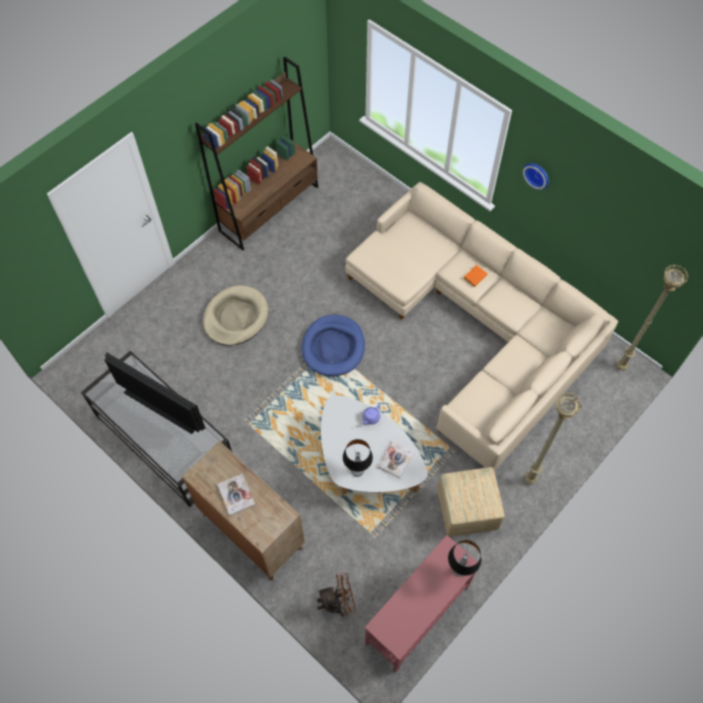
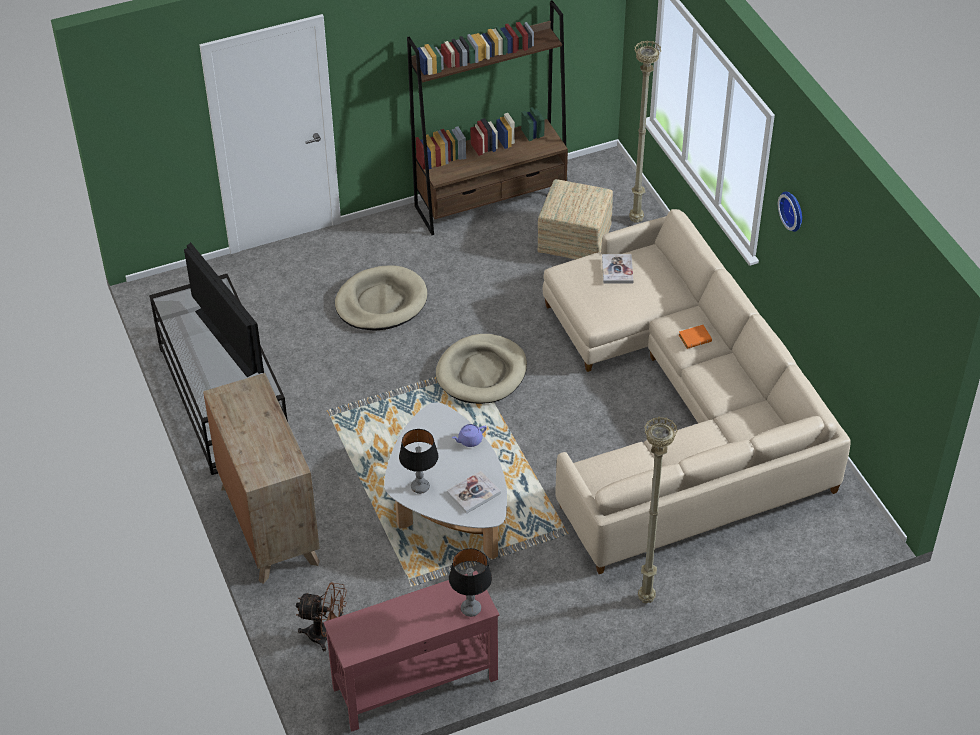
camera: 25 degrees right, 15 degrees down
(236, 495) = (251, 429): book -> book (617, 270)
(333, 347) = (482, 372): blue dog bed -> beige dog bed
(468, 508) = (546, 600): ottoman -> ottoman (575, 241)
(621, 368) = (849, 522): beige floor lamp -> beige floor lamp (636, 221)

